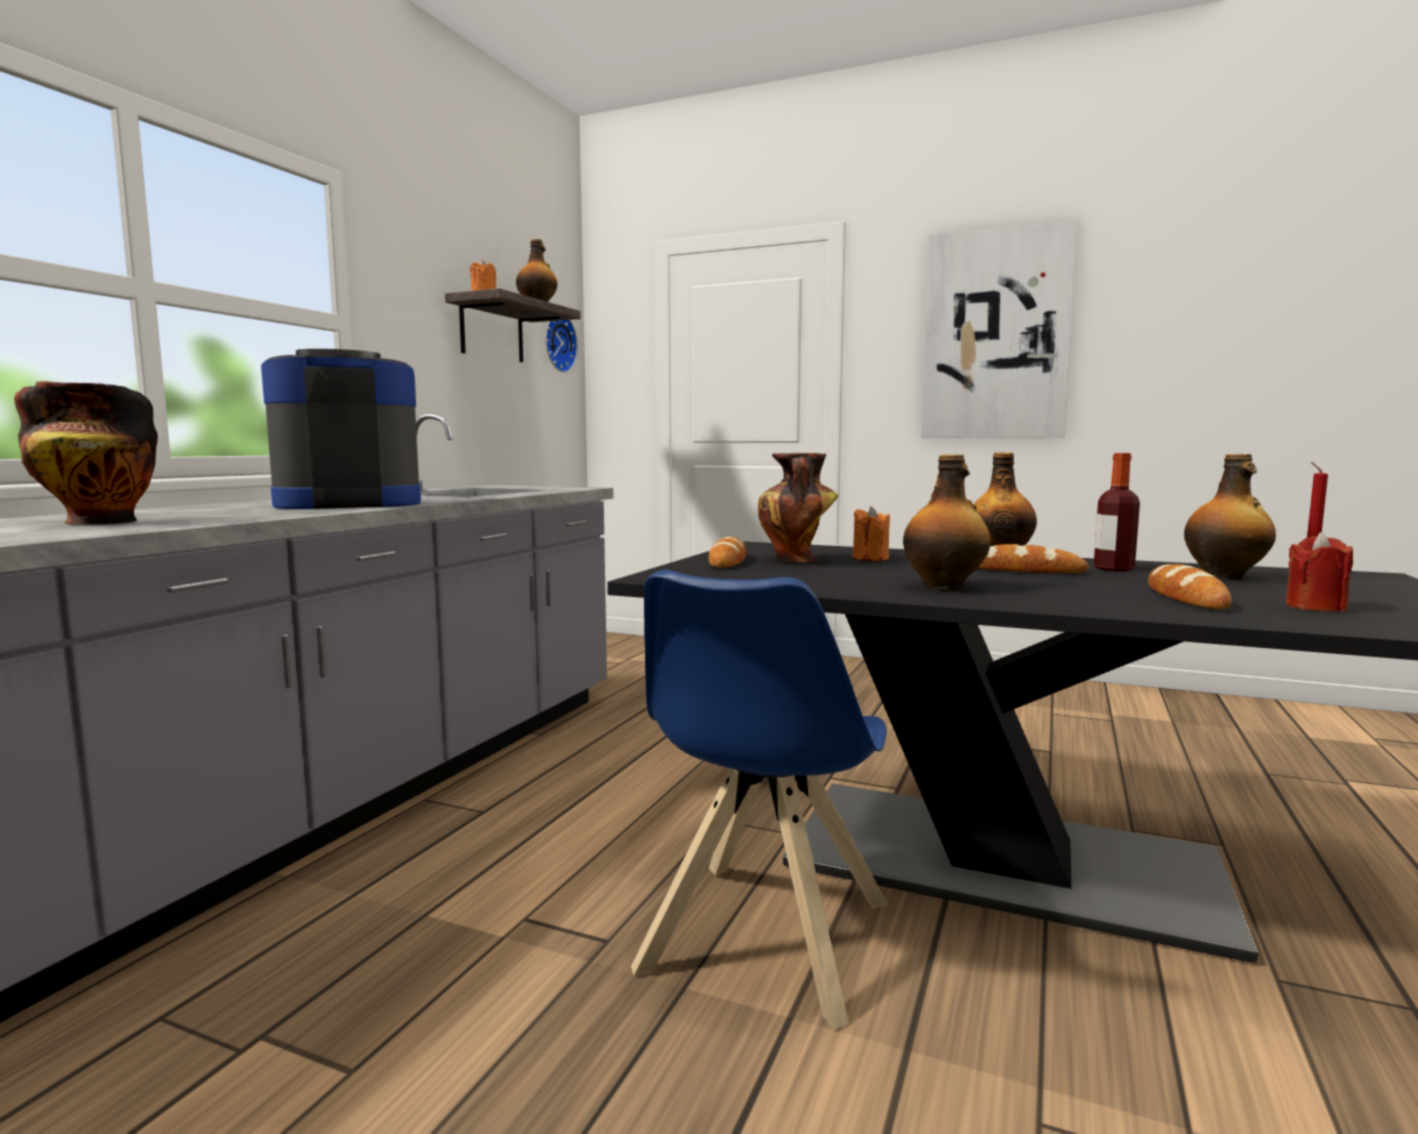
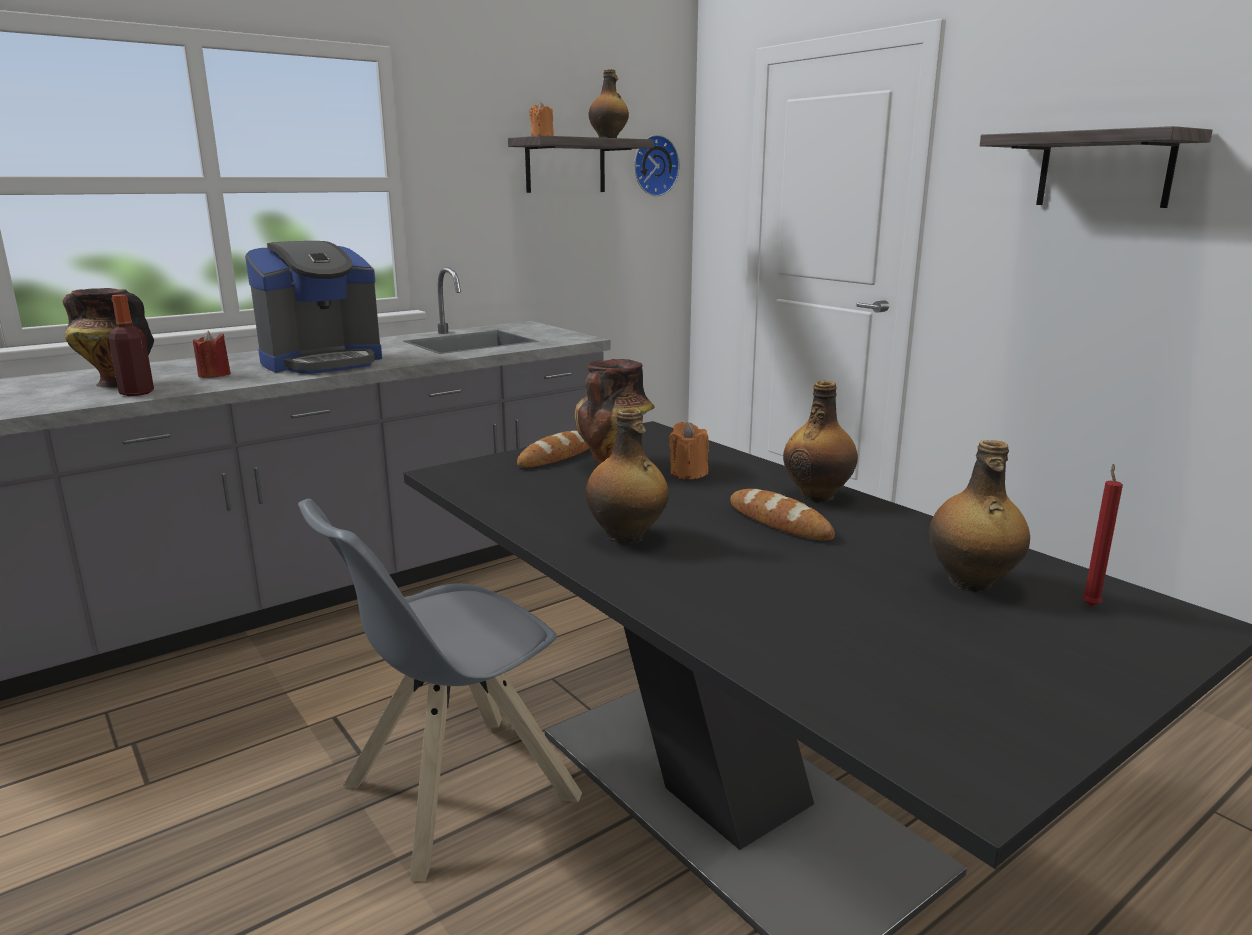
camera: 30 degrees right, 10 degrees up
(348, 503) = (322, 362): coffee machine -> coffee machine turned 135 degrees clockwise
(763, 940) = (454, 794): blue chair -> grey chair
(996, 335) = (1104, 170): picture -> shelf
(1113, 569) = (885, 540): bottle -> bottle (137, 393)
(1186, 597) = (811, 608): bread -> none
(1315, 607) = (902, 661): red candle -> red candle (214, 375)

